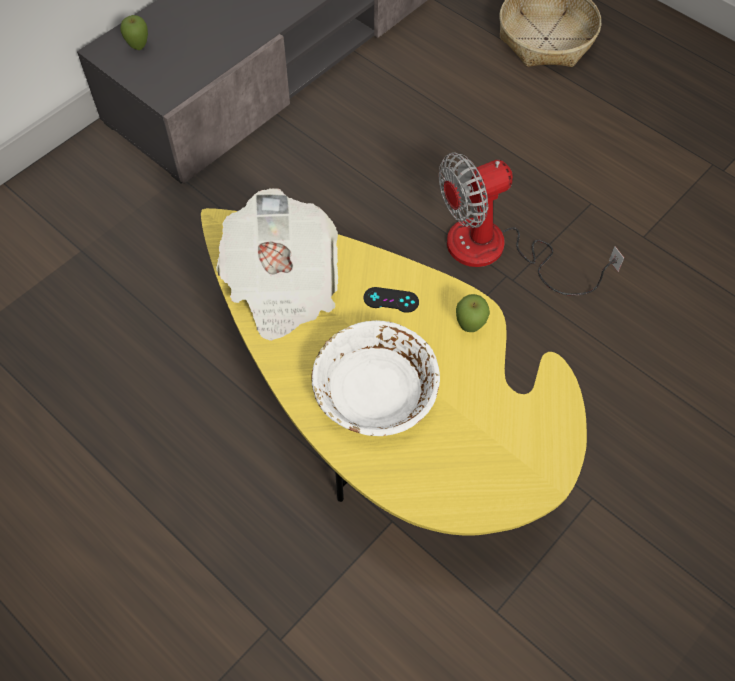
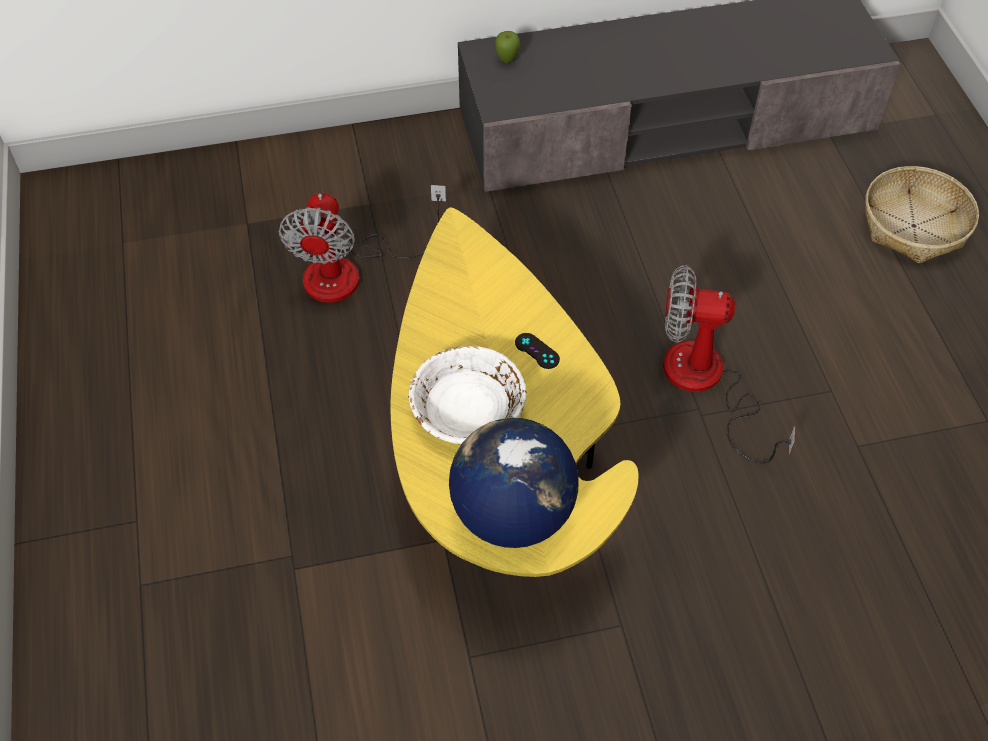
camera: 35 degrees right, 5 degrees down
(112, 324) = (351, 271): none -> fan
(281, 285) = (462, 294): newspaper -> none
(469, 327) = (582, 405): apple -> none
(492, 463) = (512, 513): none -> globe

